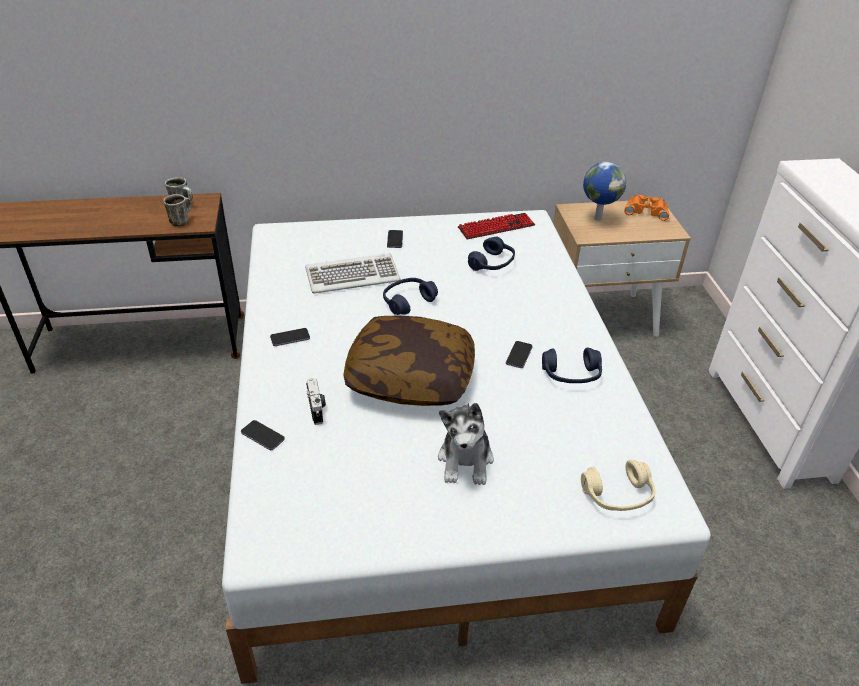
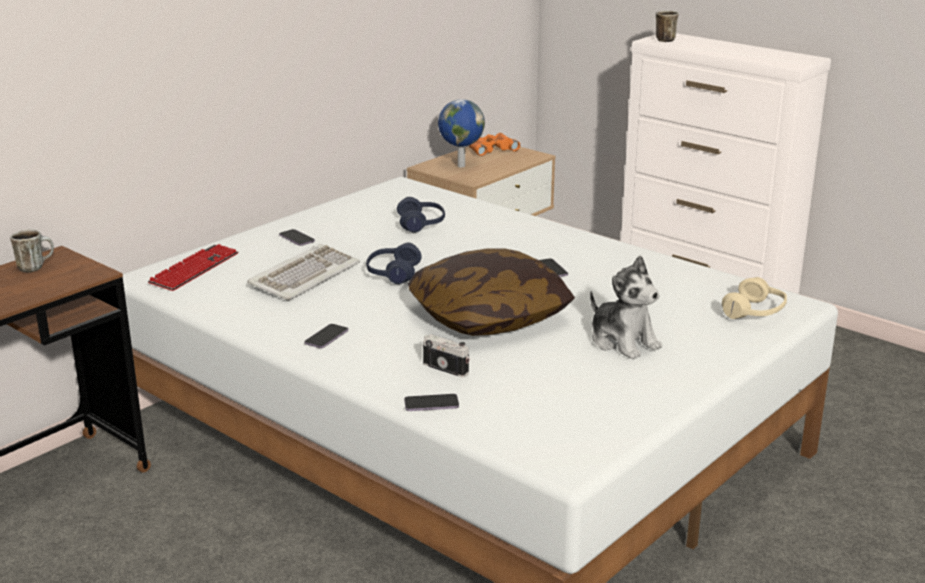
camera: 40 degrees left, 15 degrees down
(181, 221) = (62, 279): mug -> mug (663, 40)
(496, 227) = (379, 200): keyboard -> keyboard (194, 269)
(571, 375) = (610, 265): blue headphones -> none

